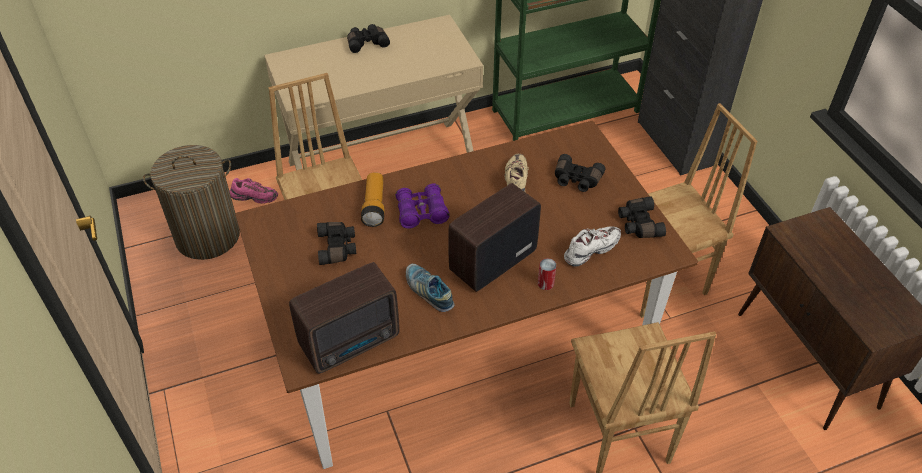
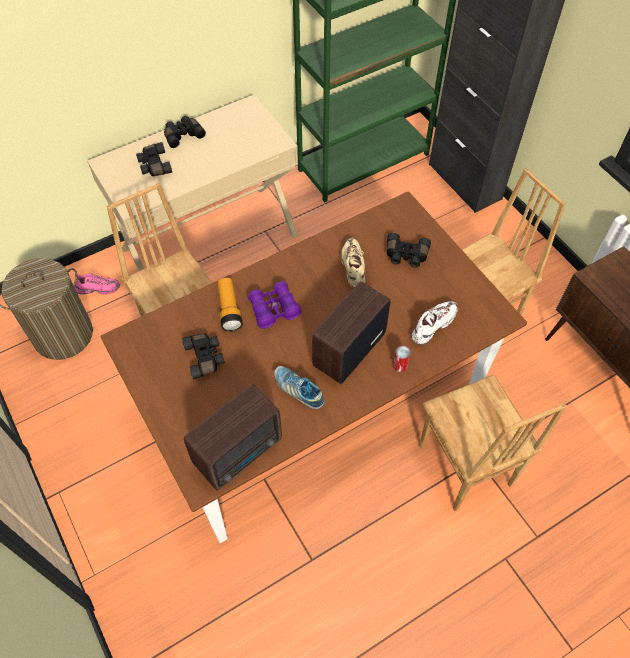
camera: 10 degrees left, 10 degrees up
(638, 224) = (469, 293): black binoculars -> black binoculars (154, 165)

